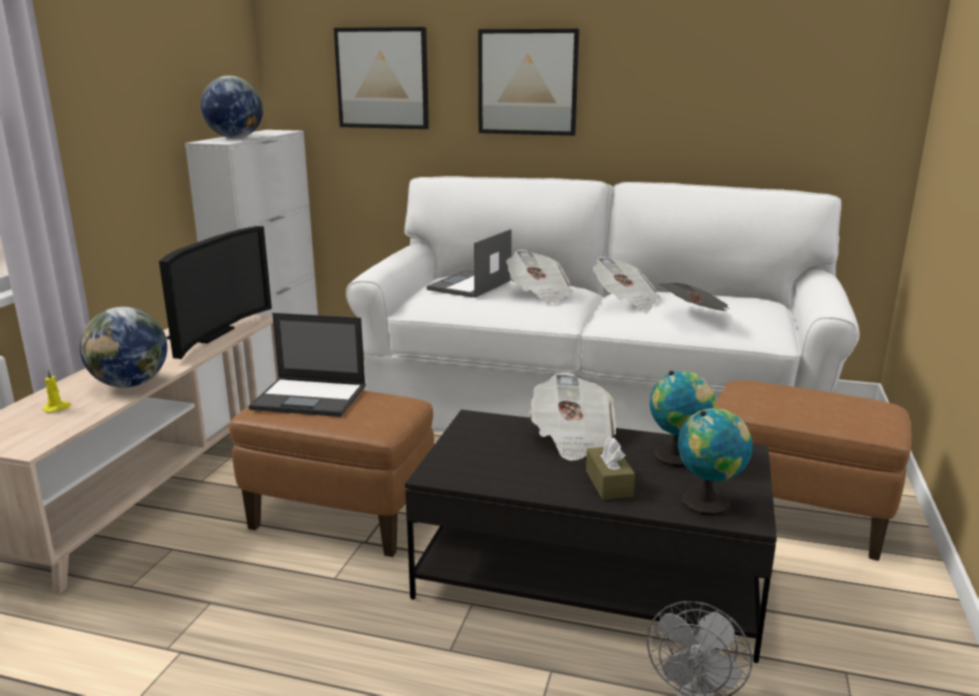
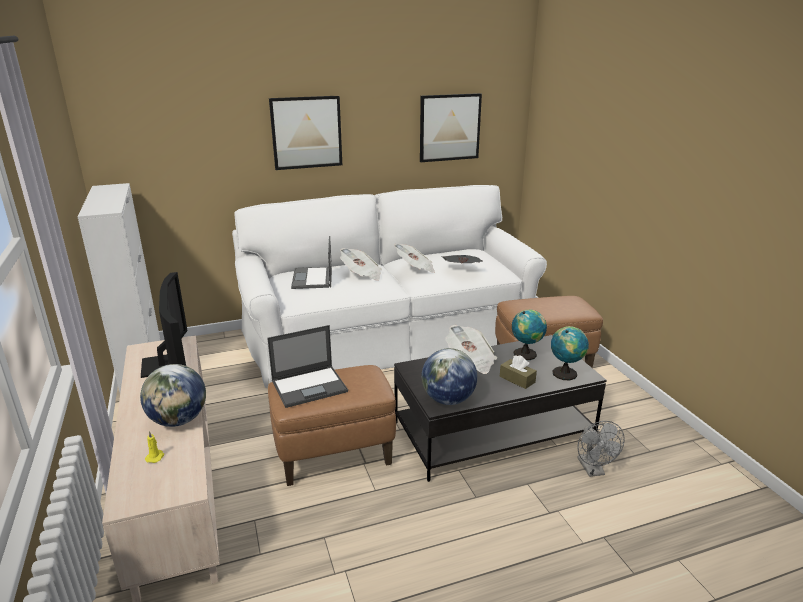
camera: 35 degrees left, 5 degrees up
(235, 138) = (103, 202): globe -> globe (448, 400)
(382, 78) = (194, 137): picture -> picture (449, 127)

